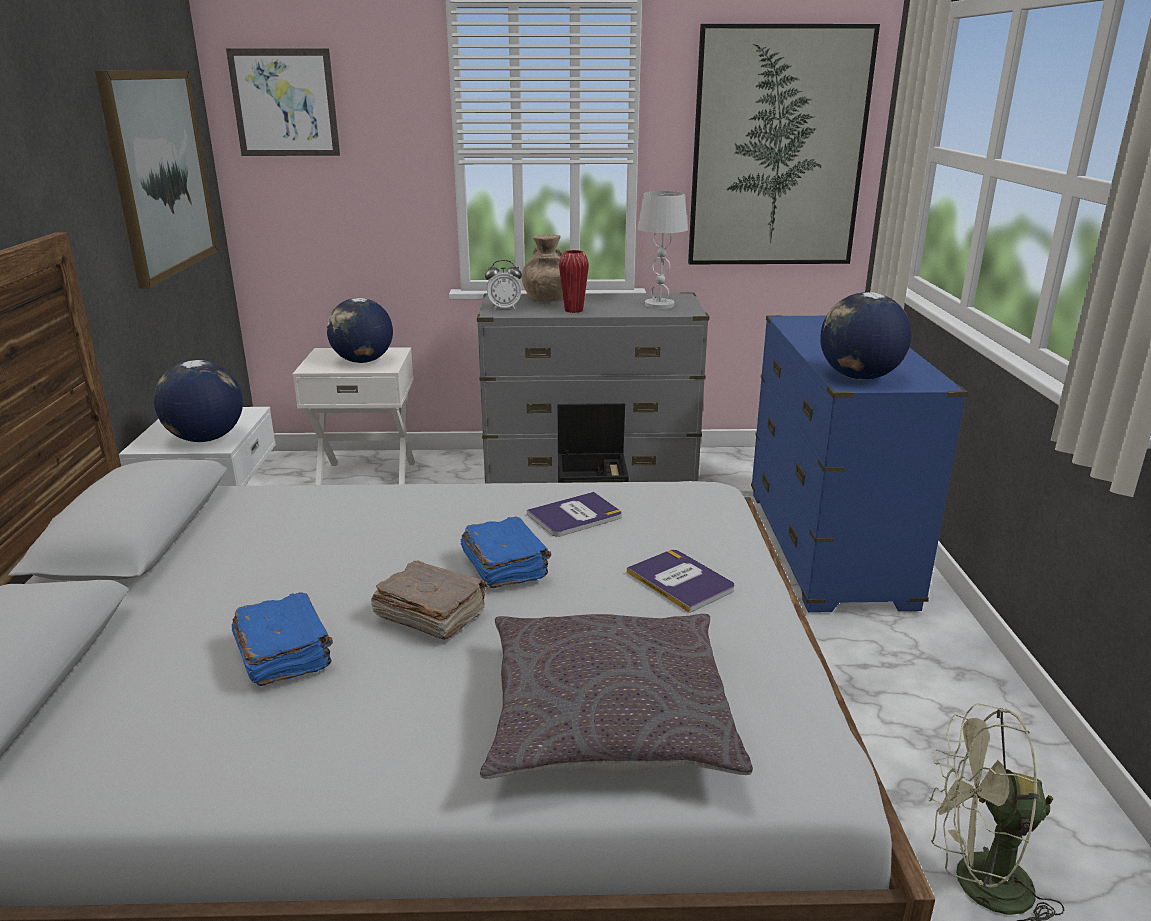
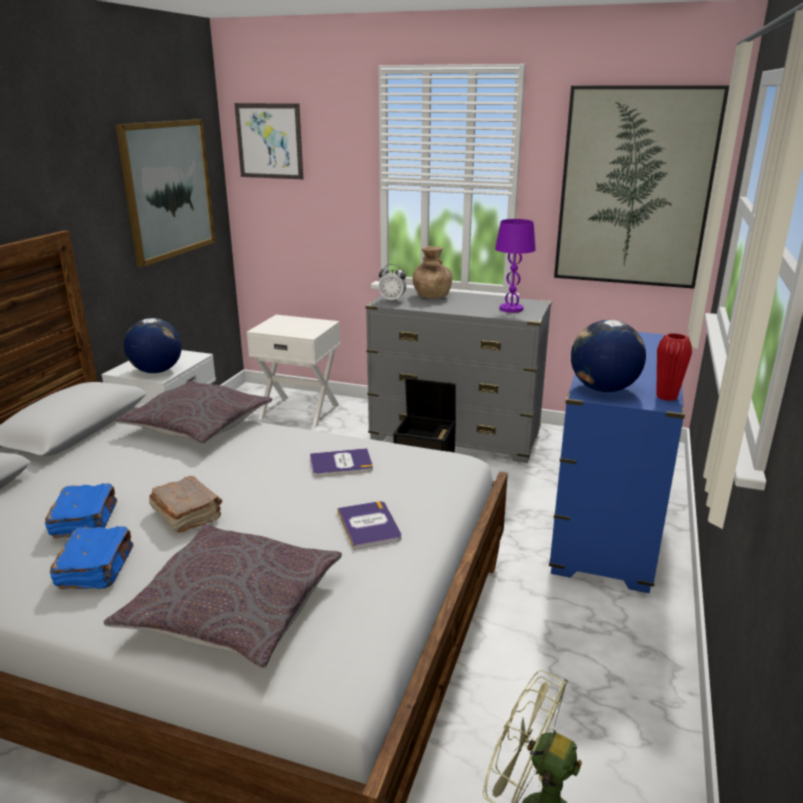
camera: 20 degrees right, 0 degrees up
(331, 500) = (198, 425): none -> grey pillow
(362, 361) = (297, 328): globe -> none
(505, 566) = (262, 491): blue book -> blue book (97, 569)
(573, 310) = (440, 307): red vase -> red vase (666, 397)
(659, 305) = (511, 309): white table lamp -> purple table lamp

